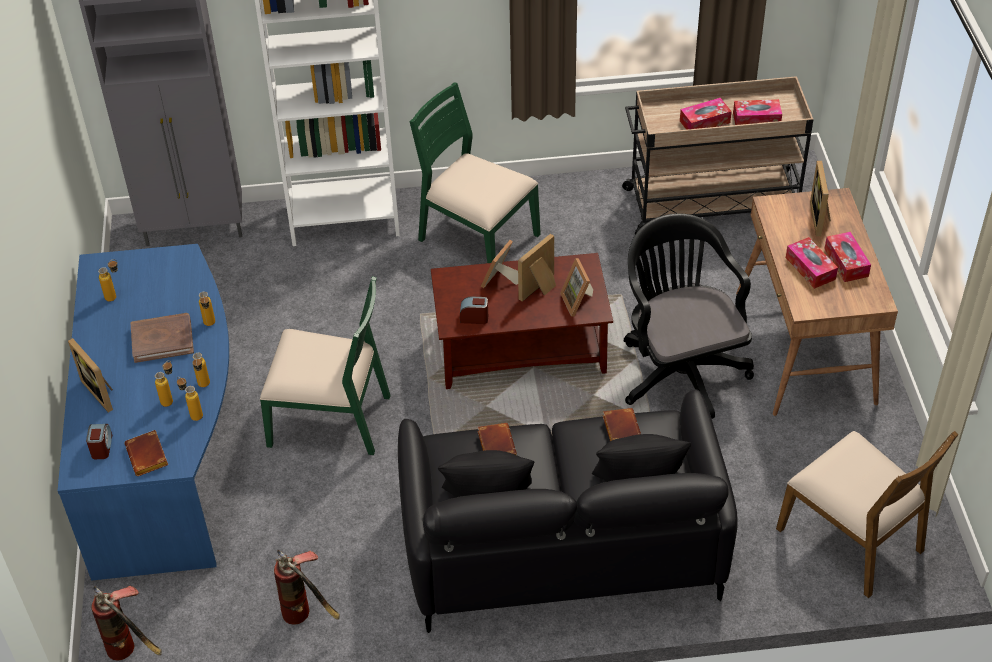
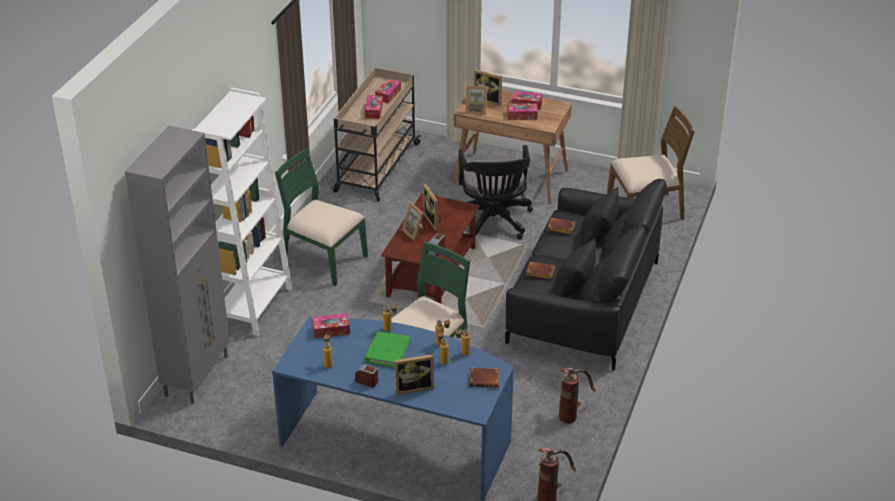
camera: 65 degrees left, 10 degrees down
(102, 447) = (462, 397): alarm clock -> alarm clock (367, 381)
(162, 339) = (387, 351): brown book -> green book
(180, 273) = (331, 330): none -> tissue box
(477, 238) = (323, 259): green chair -> green chair turned 60 degrees clockwise
(579, 302) = (455, 211): picture frame -> picture frame (476, 110)
(679, 370) = (493, 222): black office chair -> black office chair turned 105 degrees counterclockwise

